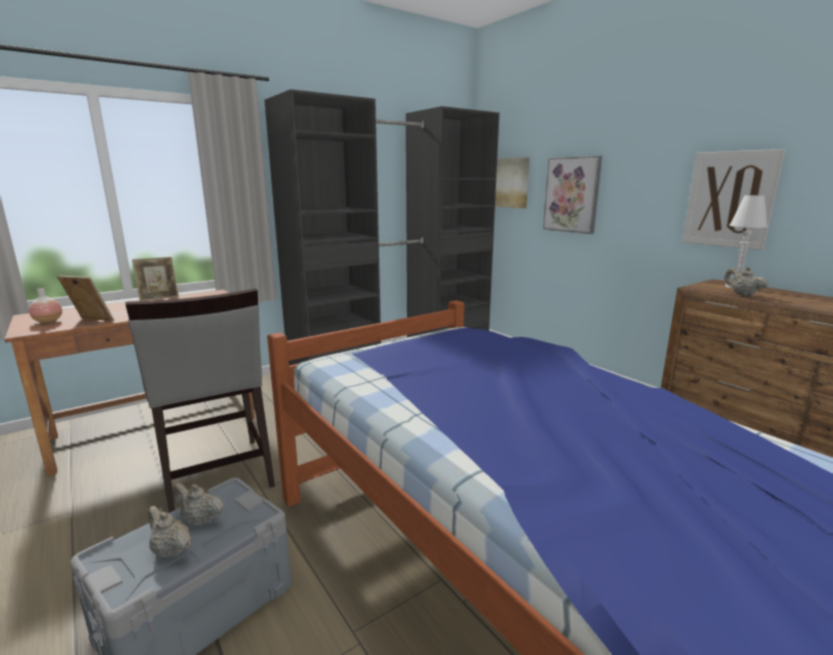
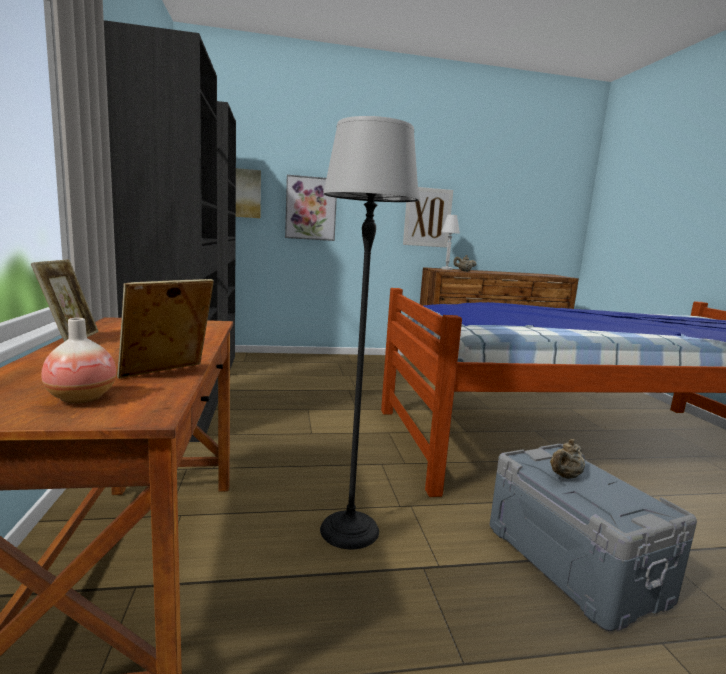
camera: 65 degrees left, 5 degrees down
(170, 550) = (607, 491): beige teapot -> none
(216, 475) = (349, 530): grey chair -> floor lamp

